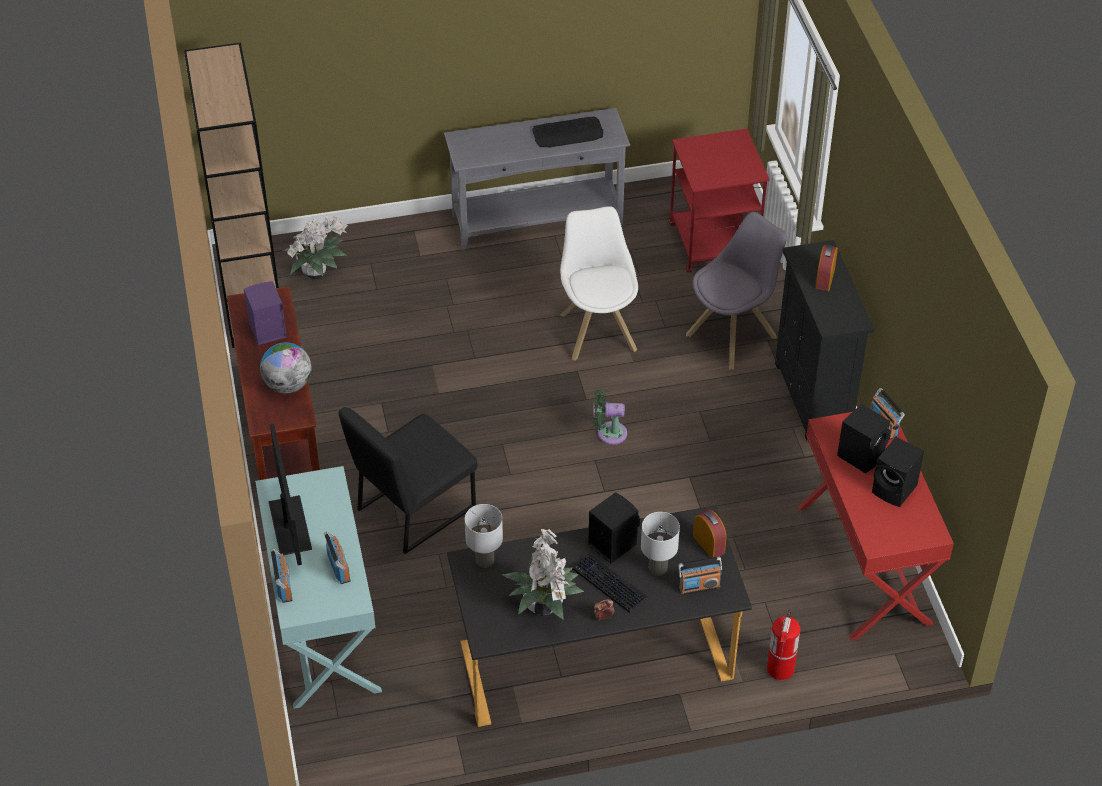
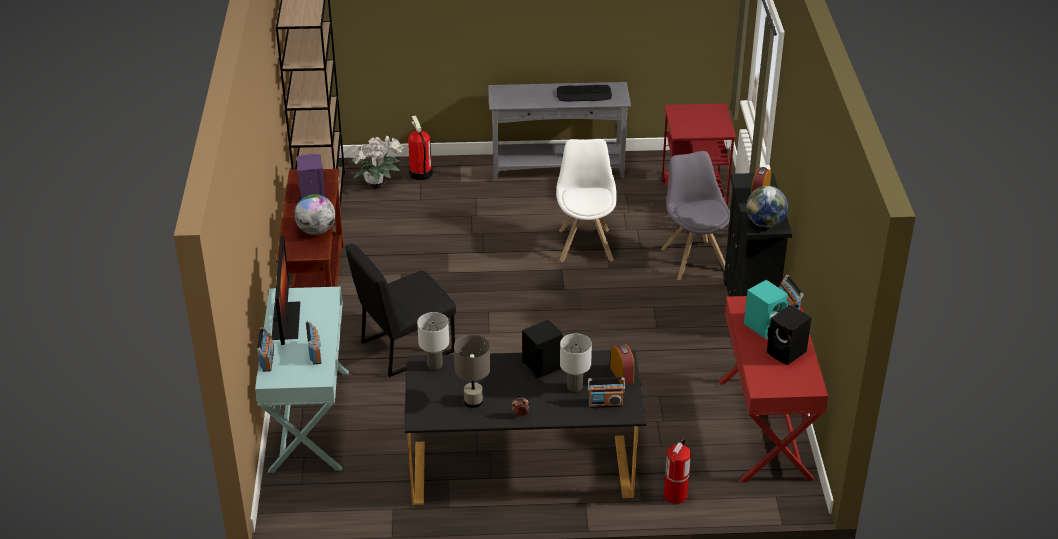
camera: 10 degrees right, 10 degrees down
(366, 249) = (420, 173): none -> fire extinguisher
(543, 605) = (473, 401): potted plant -> grey table lamp
(608, 433) = (575, 314): green fan -> none
(609, 583) = (531, 392): keyboard -> none
(732, 336) = (693, 259): grey chair -> grey chair turned 75 degrees counterclockwise
(839, 318) = (765, 224): none -> globe
(862, 455) = (764, 326): black speaker -> turquoise speaker

